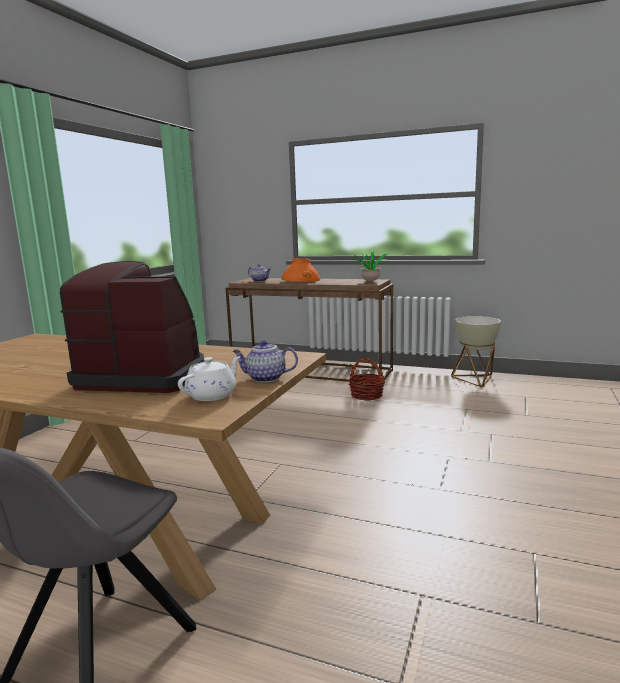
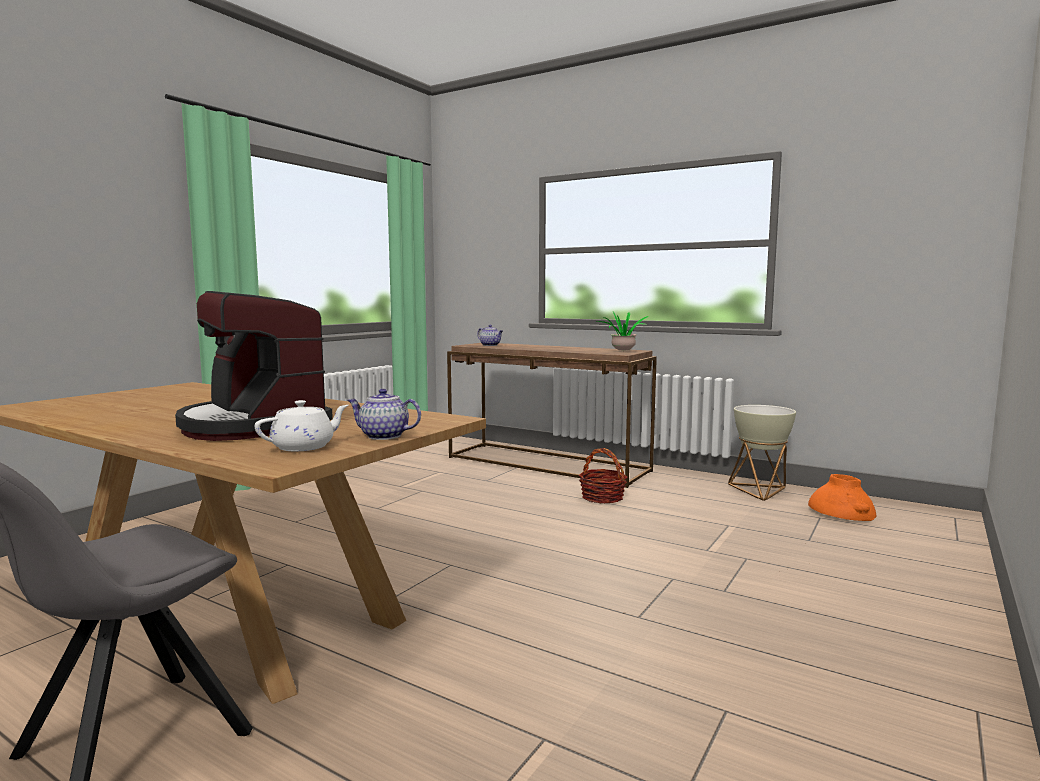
camera: 10 degrees right, 5 degrees down
(144, 376) = (254, 425): coffee machine -> coffee machine turned 150 degrees counterclockwise
(301, 281) = (539, 347): orange vase -> orange vase (841, 511)

